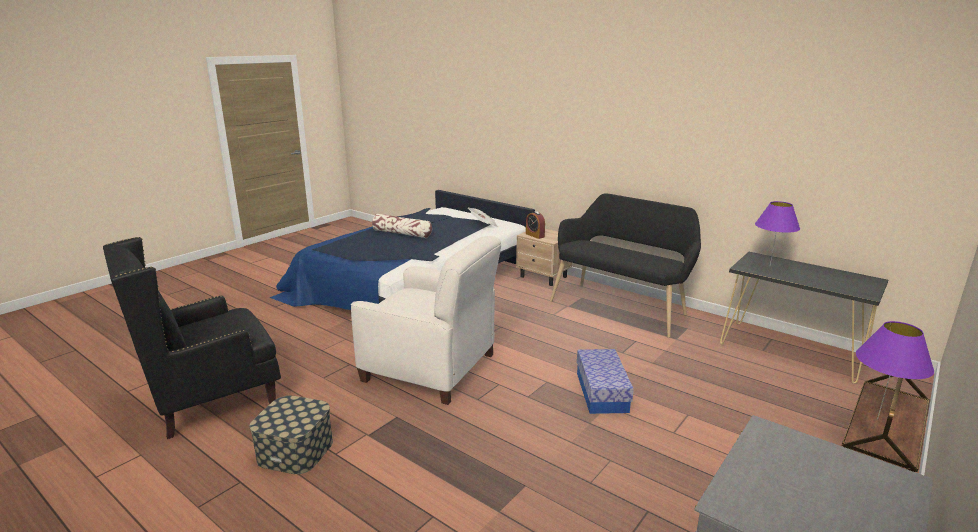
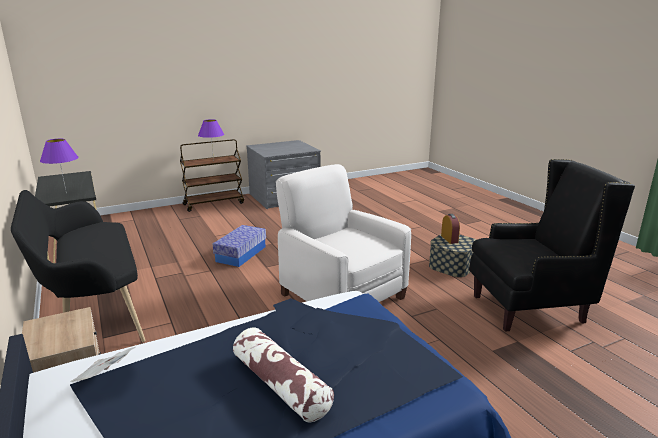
camera: 155 degrees left, 0 degrees up
(535, 235) = (73, 334): alarm clock -> alarm clock (449, 239)

